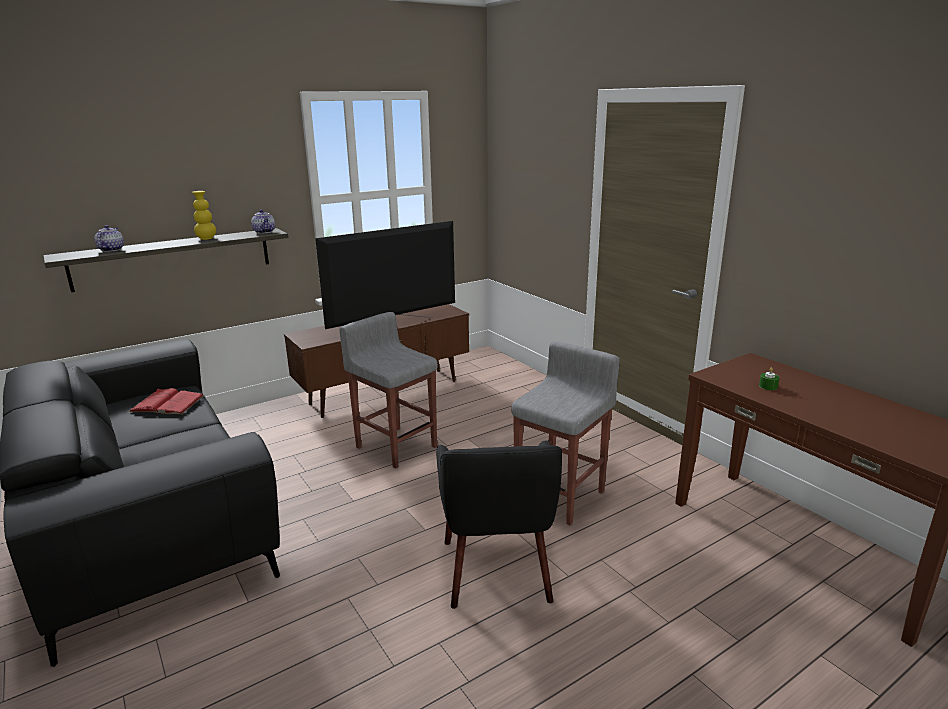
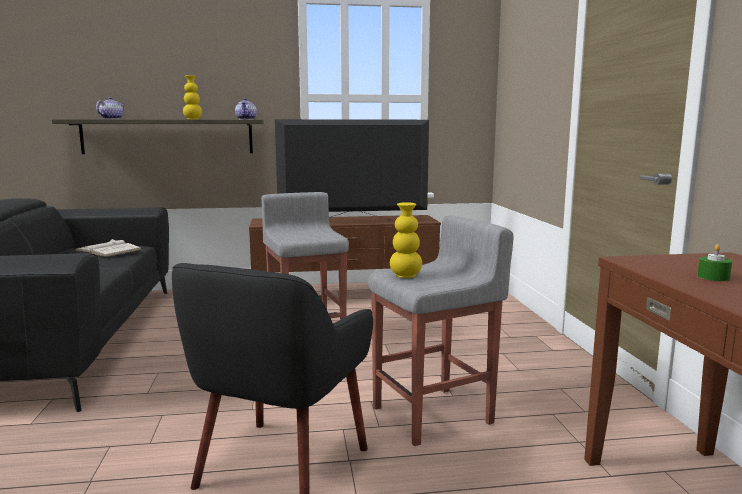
camera: 25 degrees right, 10 degrees down
(167, 403) = (108, 250): red book -> white book
(545, 402) = (405, 276): none -> yellow vase

